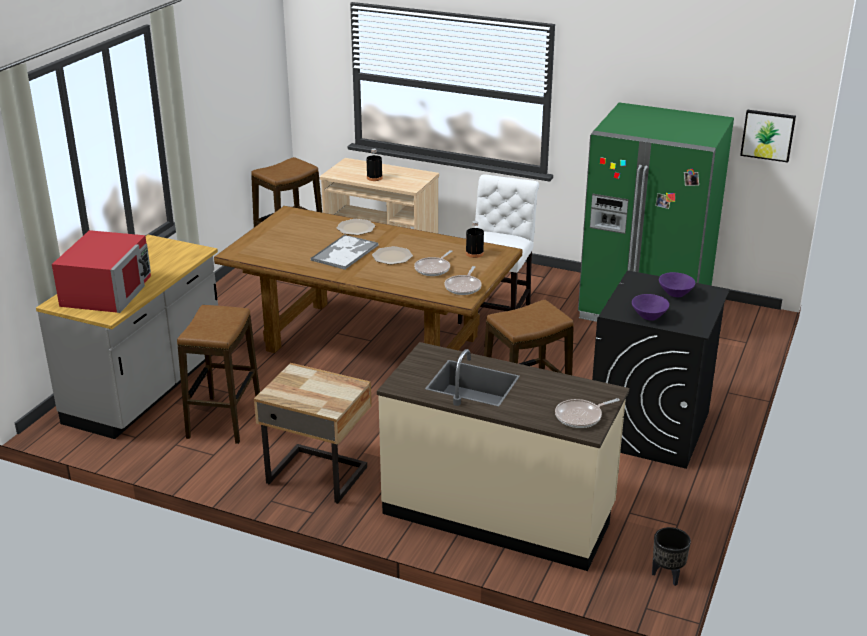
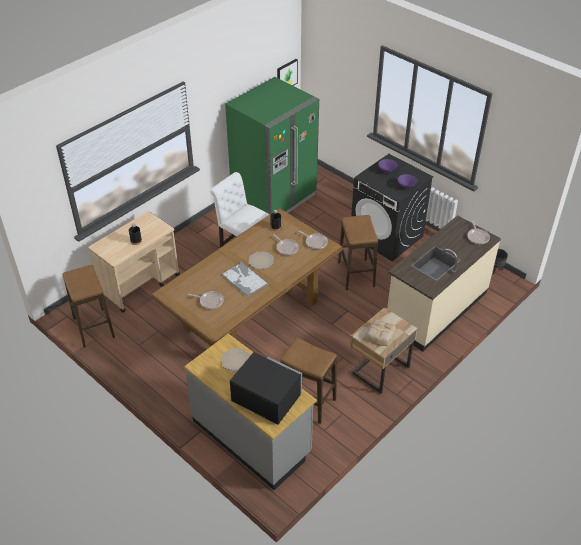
camera: 70 degrees left, 15 degrees up
(107, 290) = (266, 397): red microwave -> black microwave
(289, 240) = (210, 301): none -> frying pan
(303, 387) = (380, 334): none -> bread
(355, 228) = (210, 267): plate -> plate (235, 360)

